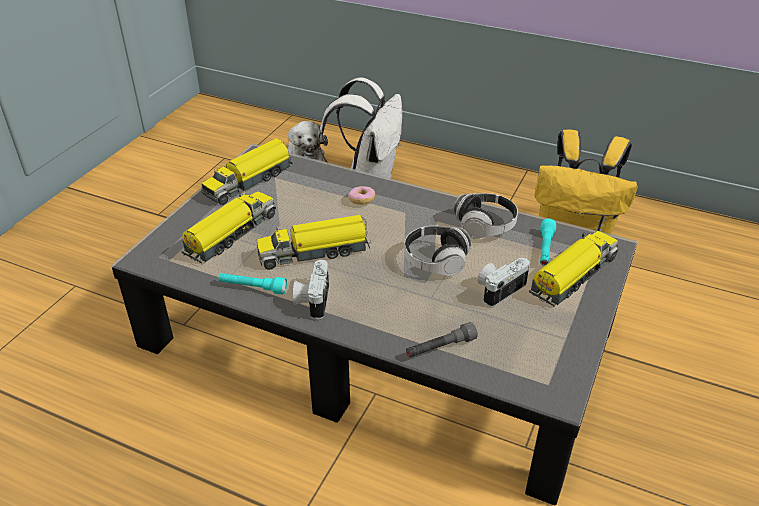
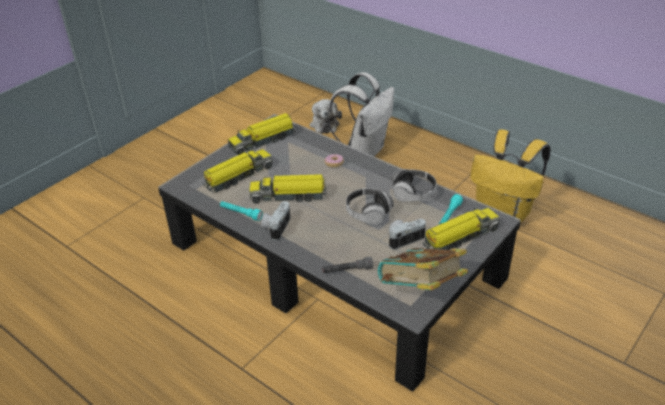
camera: 15 degrees right, 0 degrees up
(554, 359) = (420, 290): none -> book

